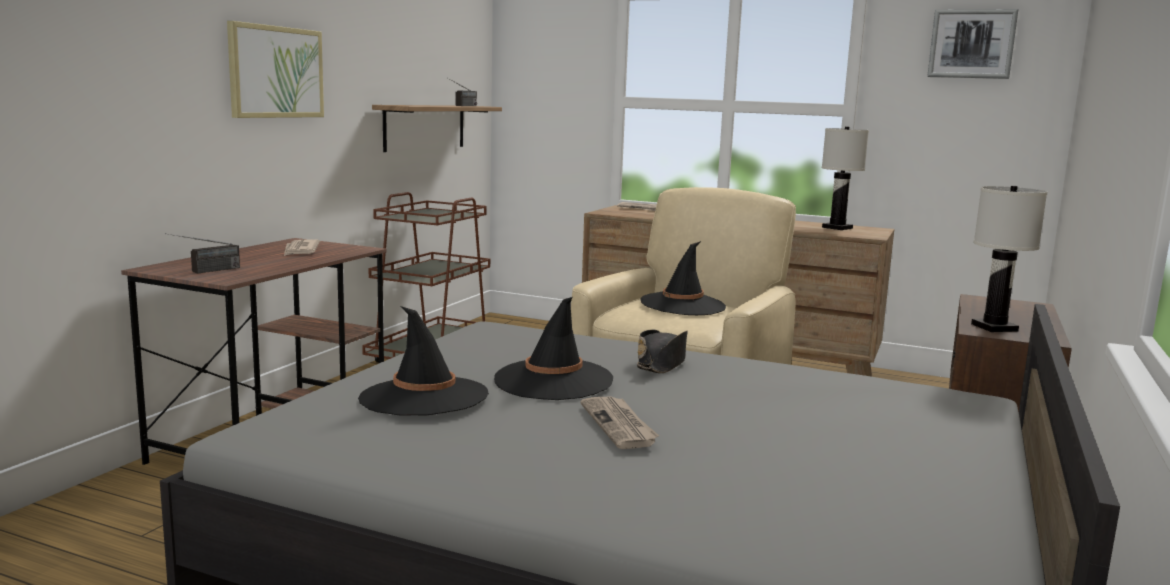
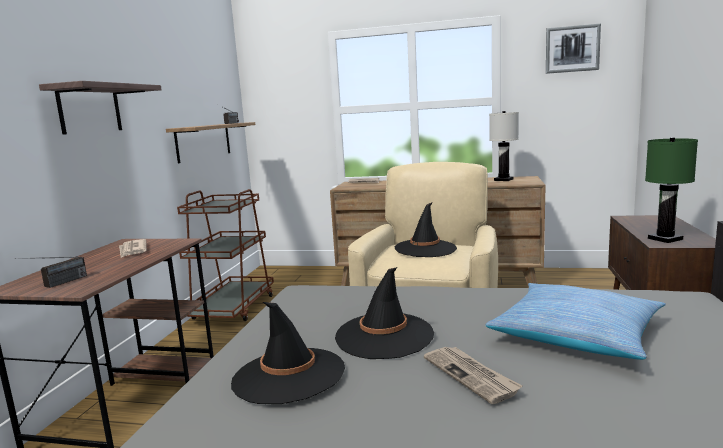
camera: 10 degrees left, 0 degrees up
(276, 72) = (90, 109): picture -> shelf
(662, 363) = (452, 303): black hat -> none
(782, 409) = (577, 333): none -> pillow
(994, 328) = (665, 239): white table lamp -> green table lamp

